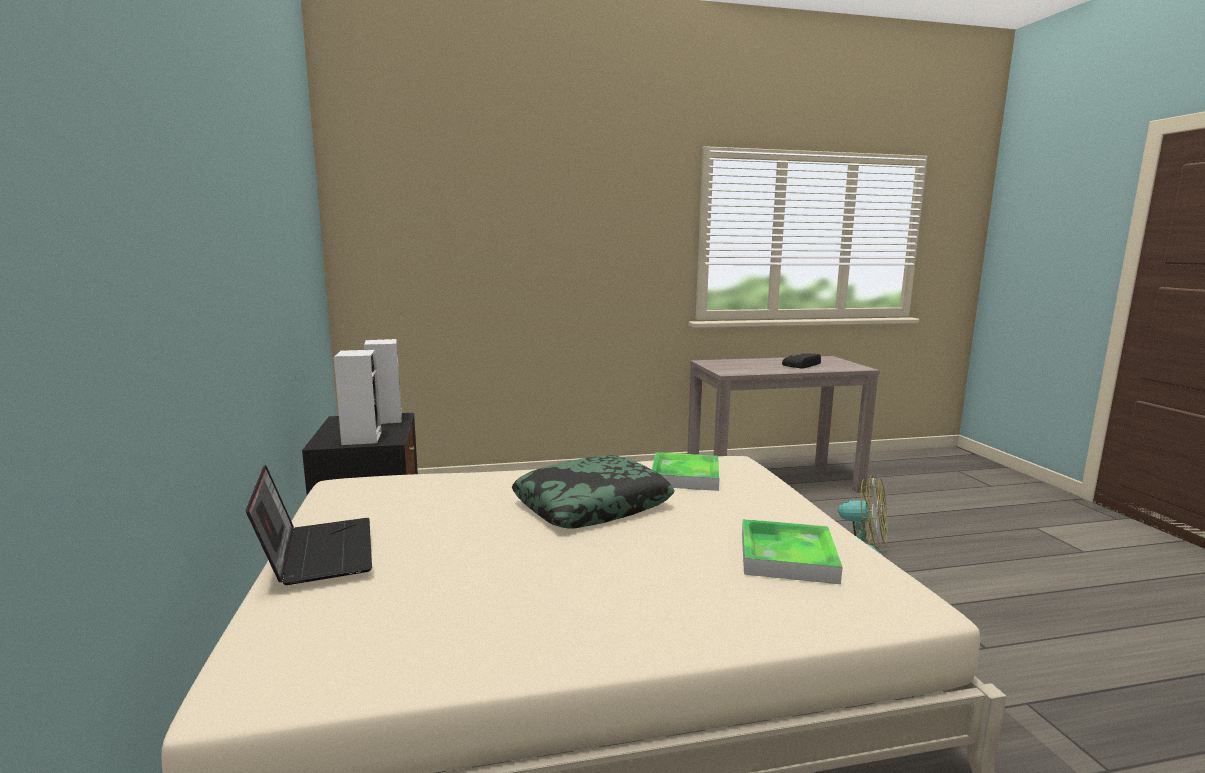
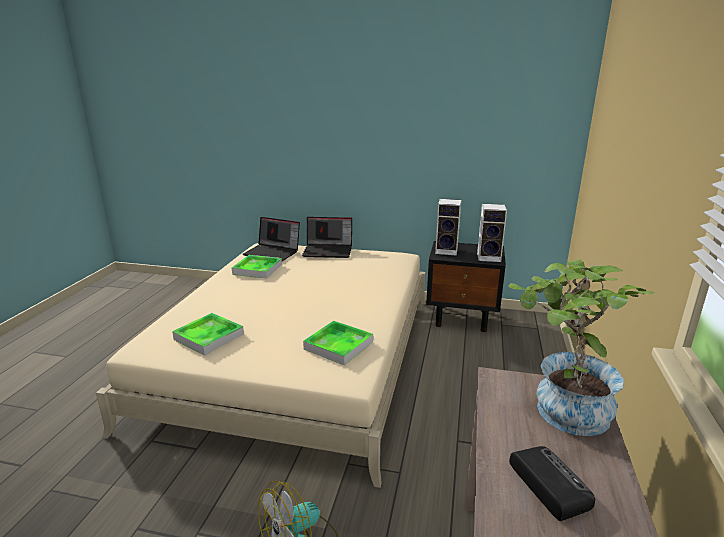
camera: 115 degrees right, 10 degrees up
(317, 640) = (273, 252): none -> laptop
(472, 614) = (257, 269): none -> tray
(592, 506) = (322, 305): pillow -> none
(737, 364) = (561, 411): none -> potted plant

